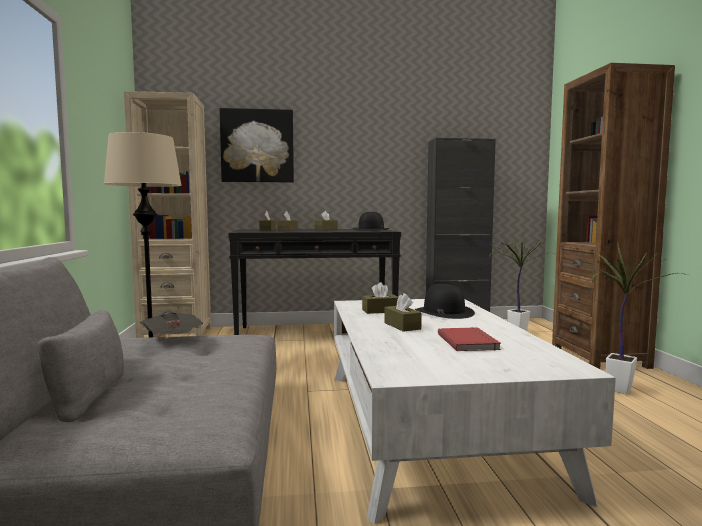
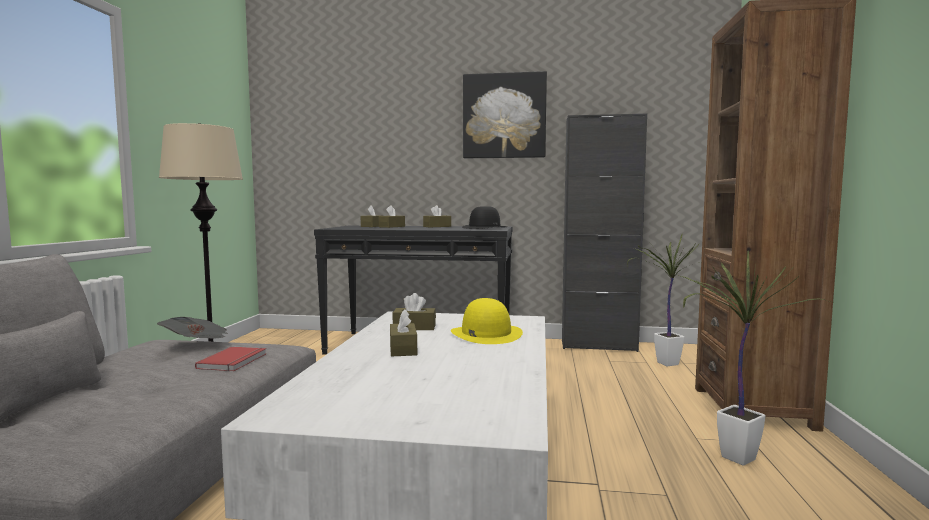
camera: 15 degrees right, 0 degrees up
(175, 334) = (279, 336): beige bookcase -> none
(257, 146) = (369, 133): picture -> picture (504, 116)
(443, 312) = (486, 334): black hat -> yellow hat
(469, 341) = (444, 377): red book -> red book (234, 361)

